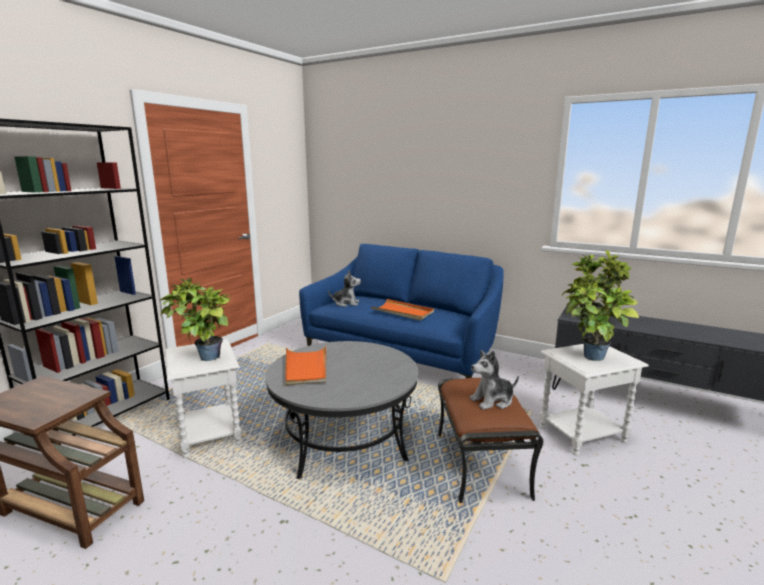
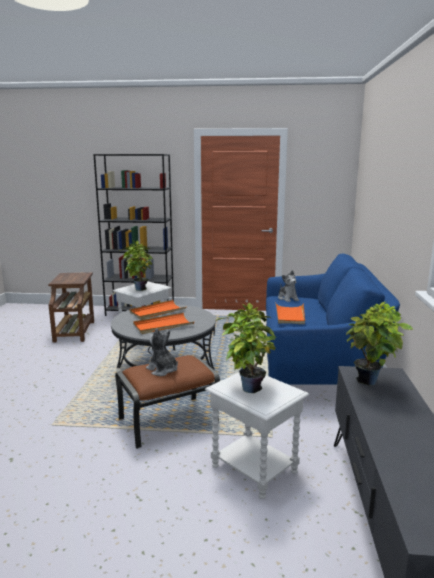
camera: 65 degrees right, 0 degrees up
(366, 372) = (163, 325): none -> orange tray

